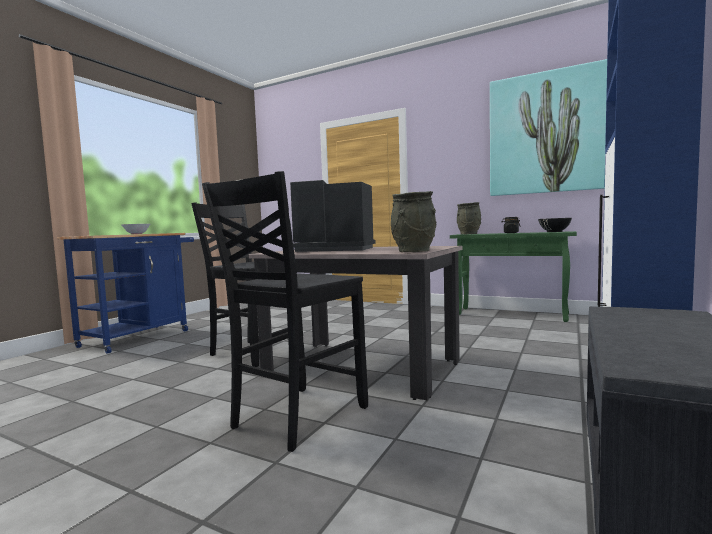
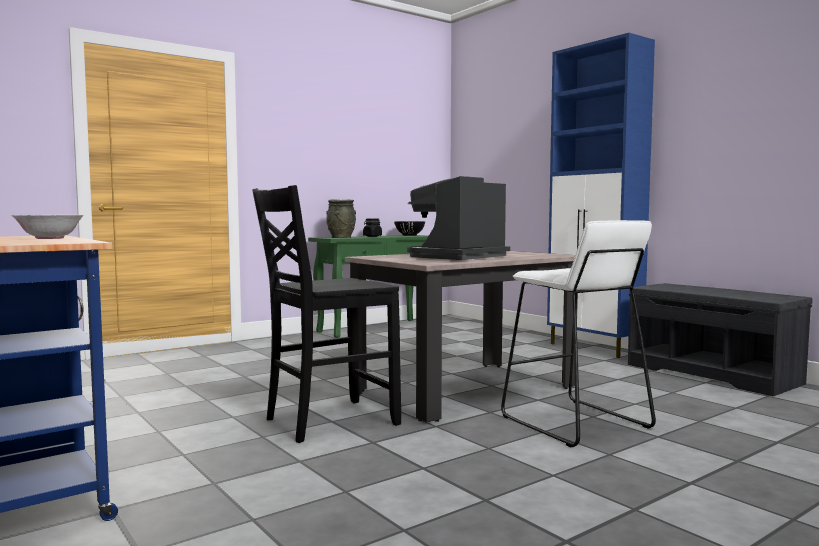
camera: 65 degrees left, 0 degrees up
(297, 417) = (574, 423): black chair -> white stool
(413, 251) = (552, 254): grey vase -> none
(551, 133) = (392, 131): picture -> none

